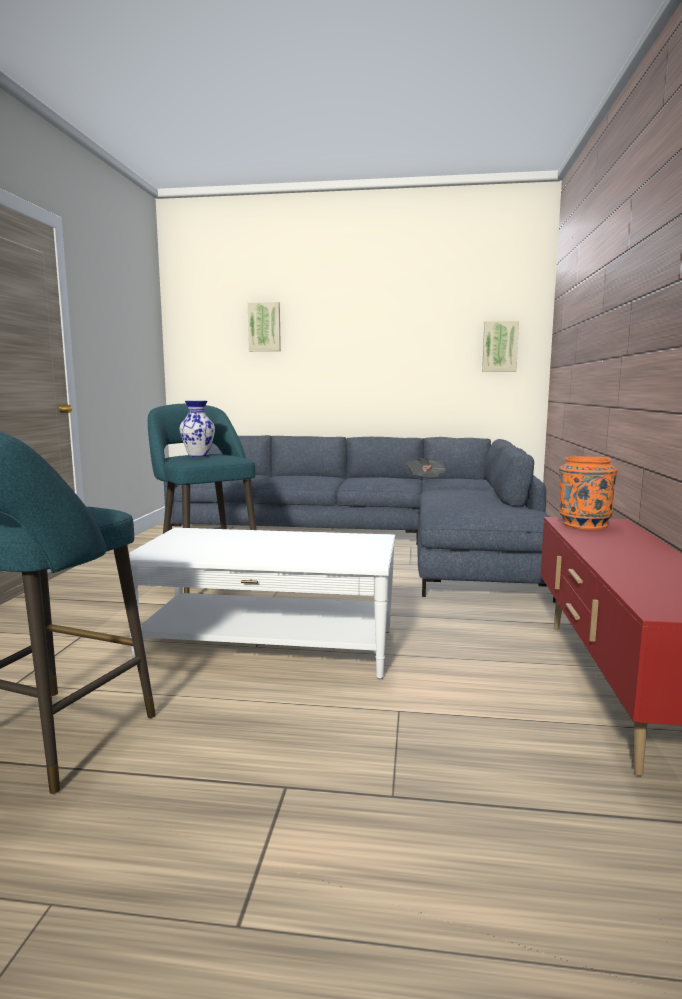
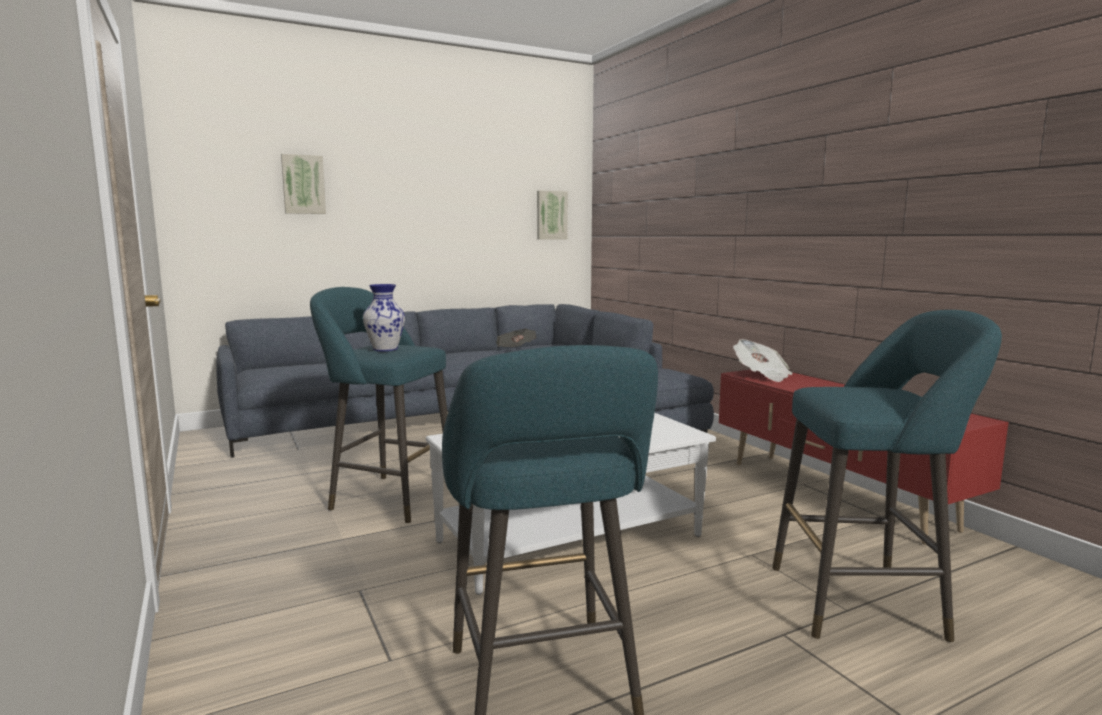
camera: 35 degrees left, 0 degrees up
(429, 797) = (865, 601): none -> turquoise stool
(583, 525) = (761, 376): orange vase -> newspaper

